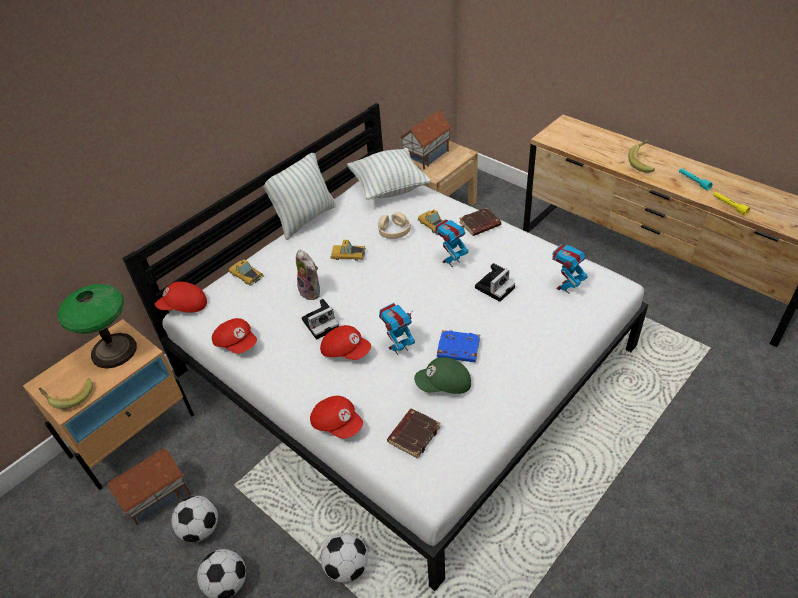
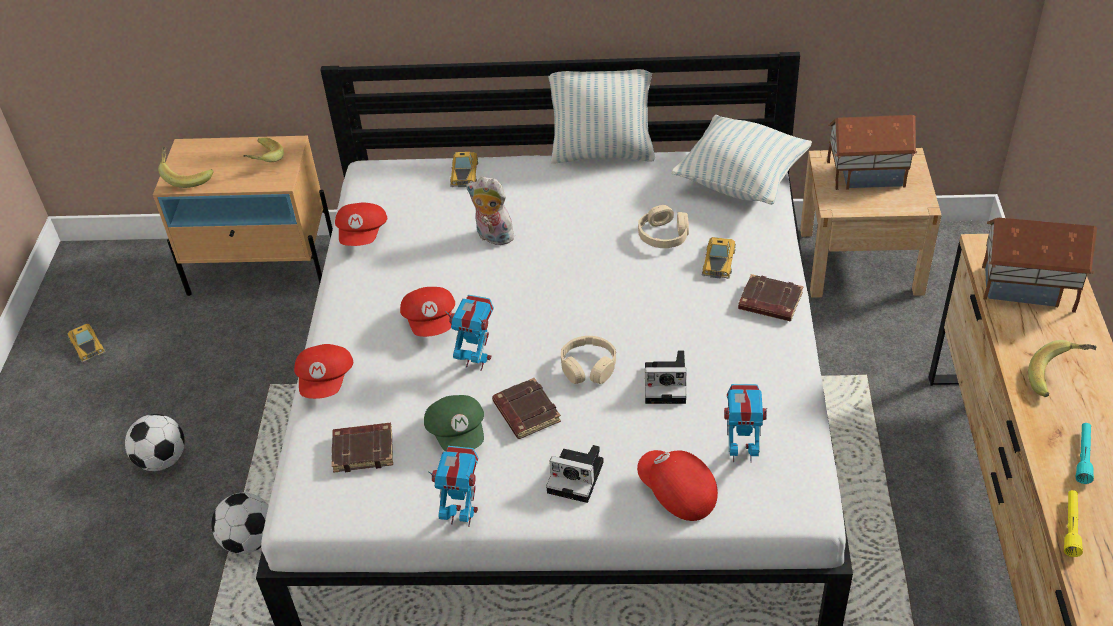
camera: 50 degrees right, 0 degrees up
(113, 351) = (262, 160): table lamp -> banana
(157, 499) = (210, 341): toy house -> toy house (1027, 289)
(183, 306) = (375, 163): red cap -> red cap (676, 493)
(200, 529) = (203, 397): football -> none
(312, 291) = (493, 237): plush toy -> plush toy turned 105 degrees clockwise
(321, 323) = (452, 276): camera -> camera (578, 477)
(347, 254) = (581, 224): toy car -> toy car (87, 345)
(444, 385) = (458, 433): green cap -> green cap turned 150 degrees counterclockwise
(451, 261) = (669, 317): toy robot -> toy robot (462, 515)
(452, 308) = (588, 367): none -> beige headphones
(457, 349) = (525, 412): blue book -> brown book

